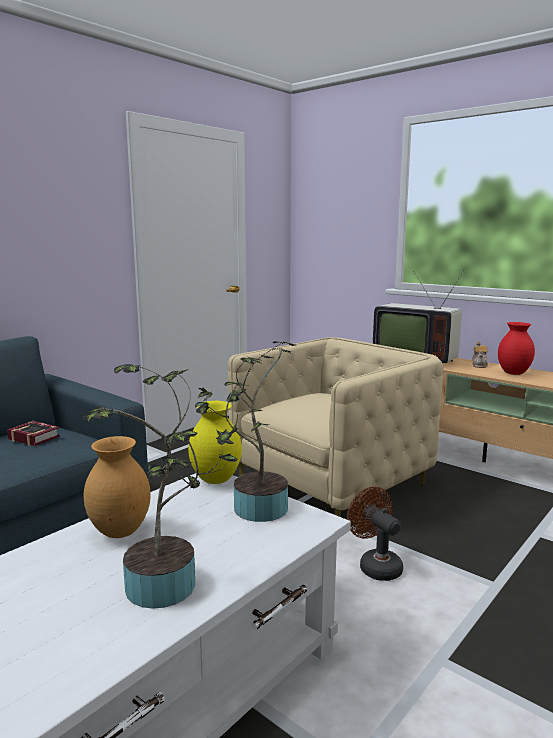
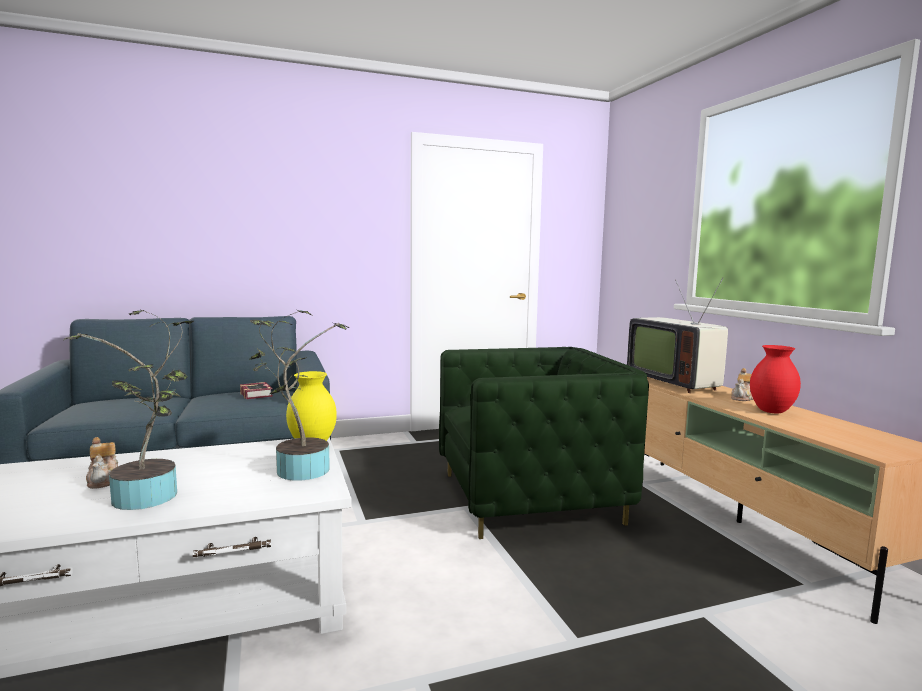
camera: 30 degrees right, 5 degrees down
(68, 584) = (104, 480): none -> teapot
(119, 532) = (187, 460): brown vase -> none
(331, 482) = (529, 498): beige armchair -> green armchair
(375, 565) = (472, 580): brown fan -> none

